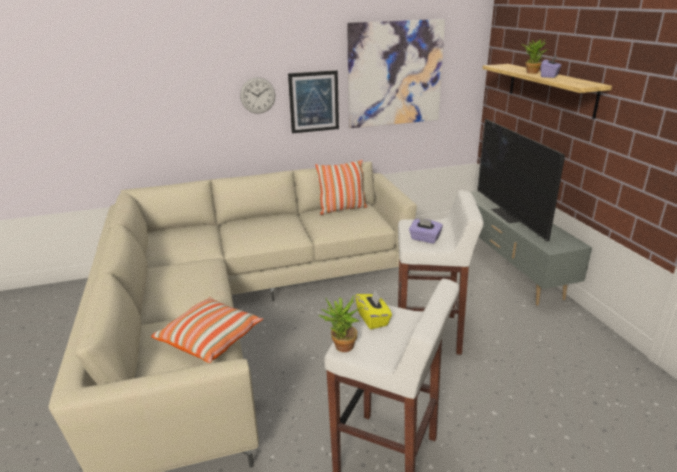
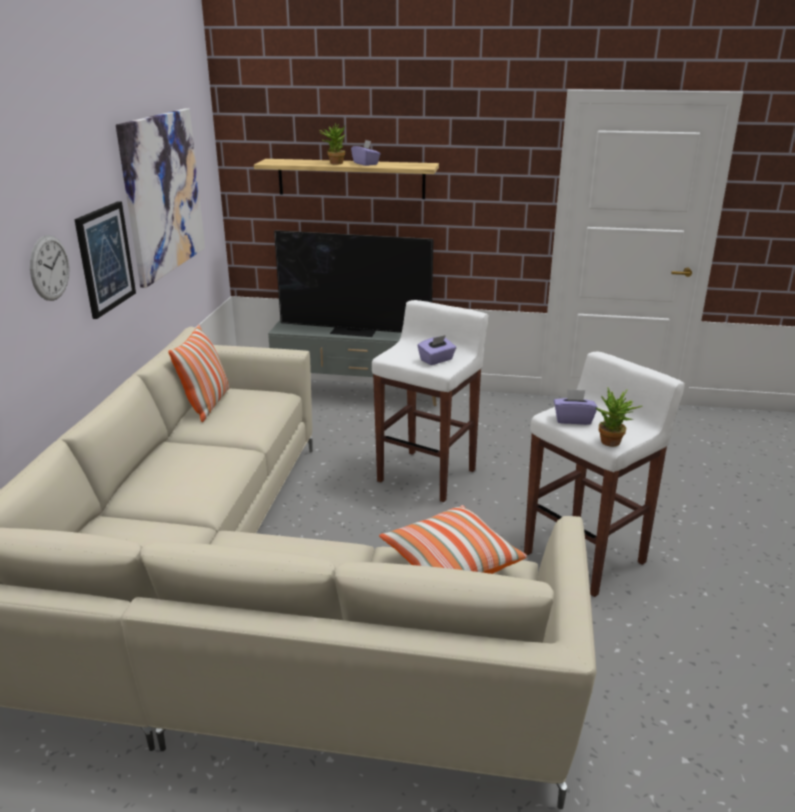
camera: 65 degrees left, 0 degrees up
(373, 319) = (573, 419): yellow tissue box -> purple tissue box

